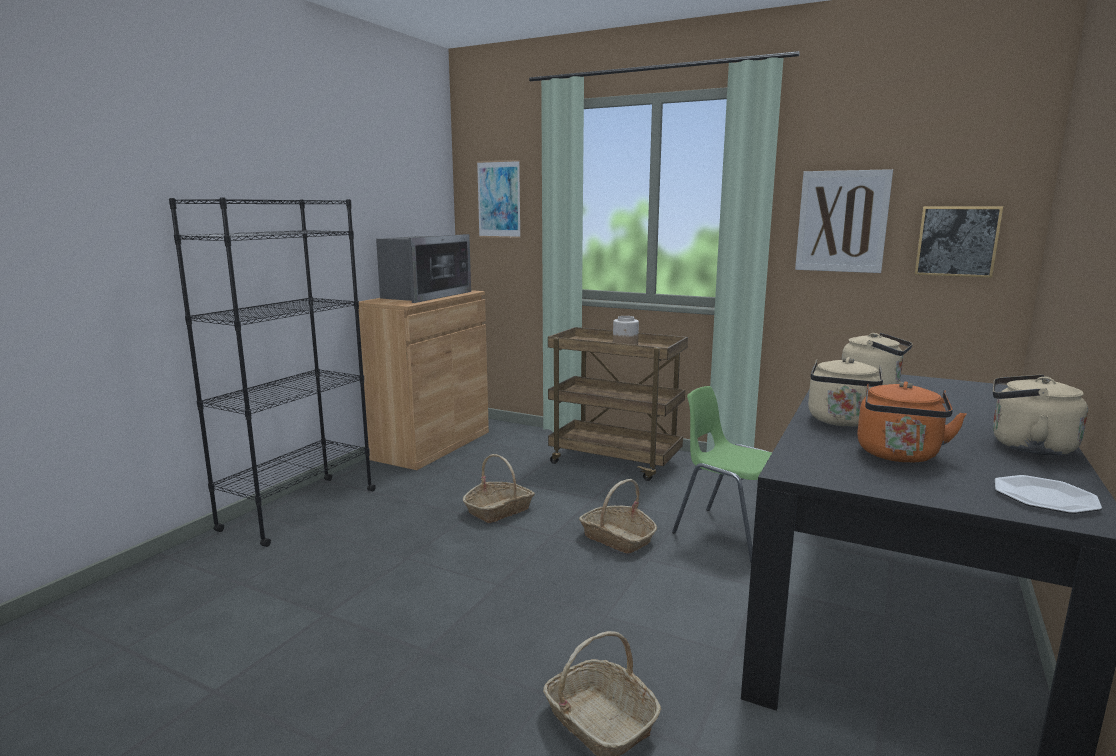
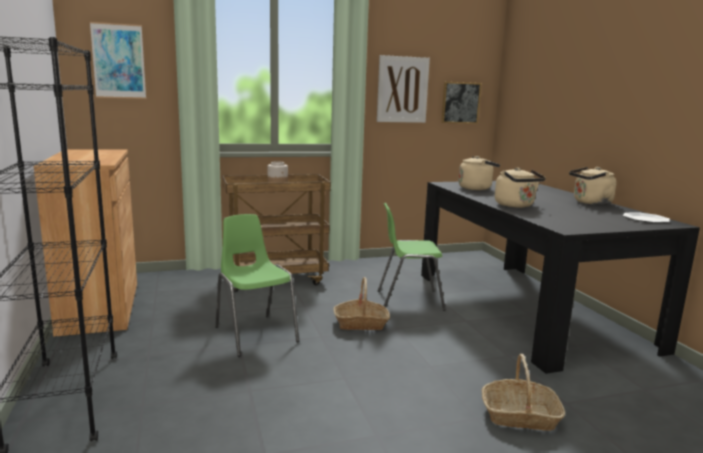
camera: 45 degrees left, 0 degrees up
(424, 295) = (86, 156): microwave -> none
(499, 510) = (255, 334): basket -> green chair
(898, 456) = (573, 215): orange kettle -> none

